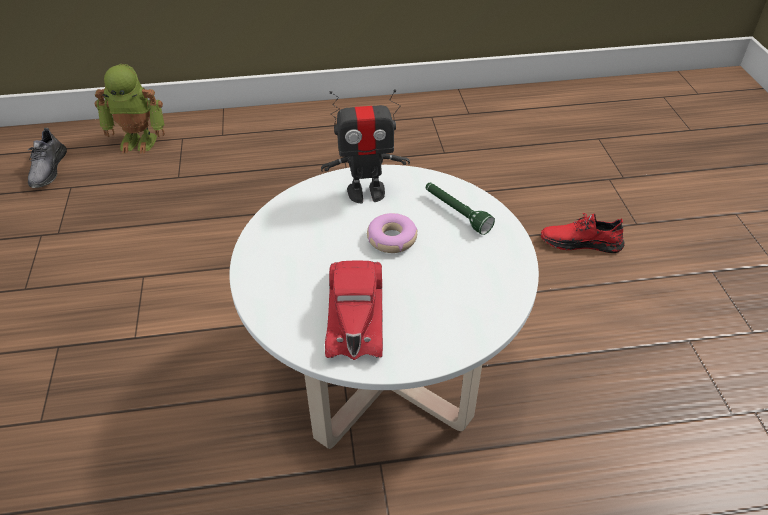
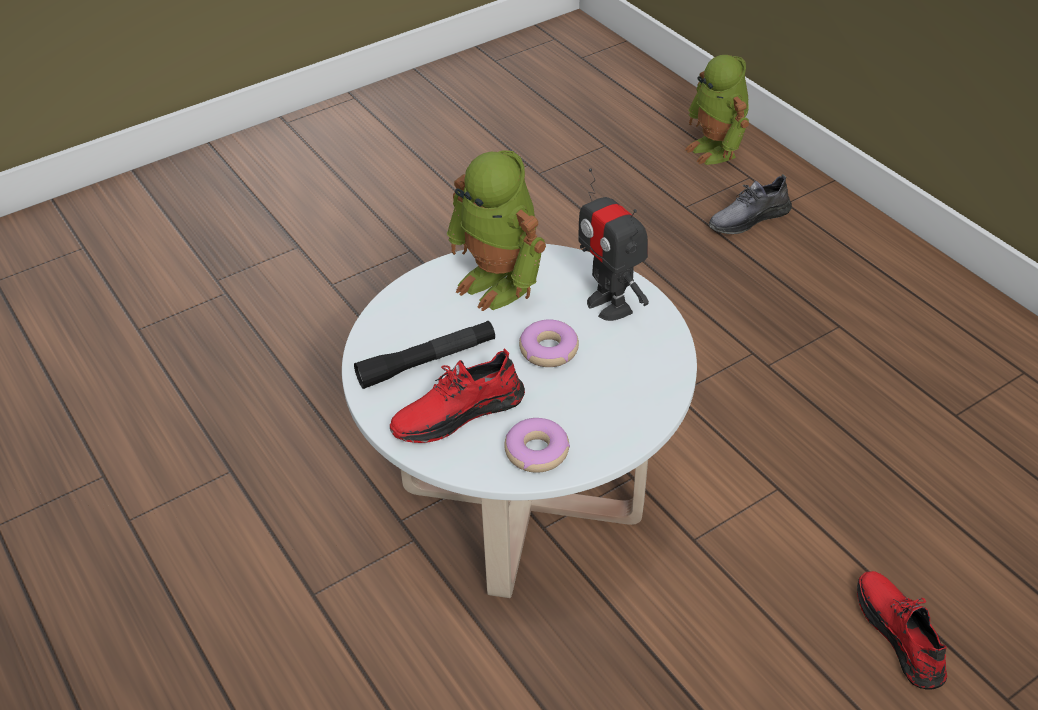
camera: 65 degrees right, 0 degrees up
(48, 169) = (616, 117): grey shoe -> grey shoe (748, 218)
(294, 239) = (499, 282): none -> toy robot
(355, 313) = (427, 362): red toy car -> black flashlight
(428, 313) = (457, 413): none -> red shoe
(456, 213) = (628, 386): green flashlight -> none
(495, 281) = (537, 451): none -> donut

